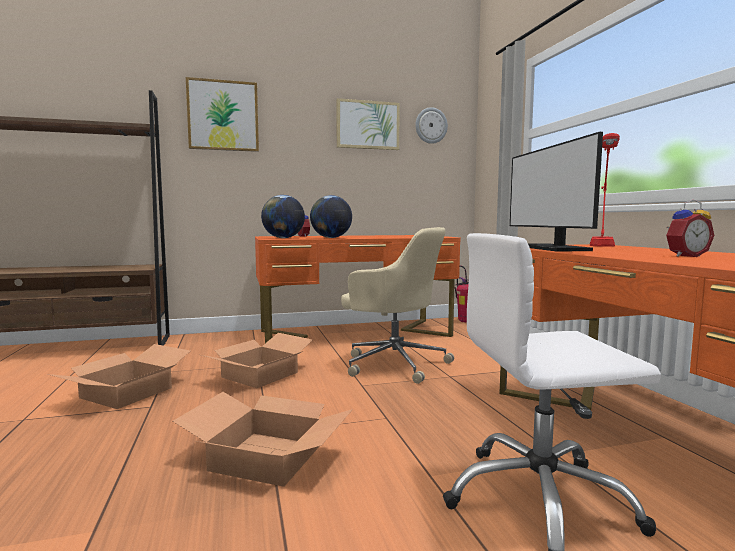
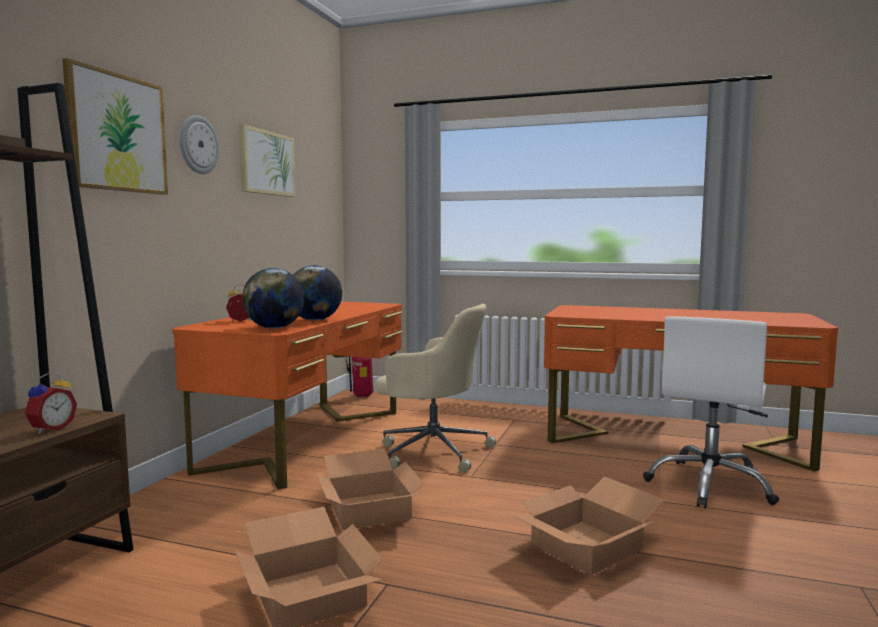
camera: 55 degrees left, 0 degrees up
(394, 363) = (432, 451): beige office chair -> beige office chair turned 45 degrees clockwise
(431, 125) = (314, 168): wall clock -> wall clock (198, 145)
(552, 248) = (599, 315): monitor -> none
(602, 246) = (593, 309): red table lamp -> none
(685, 256) = (690, 315): alarm clock -> alarm clock (50, 429)

